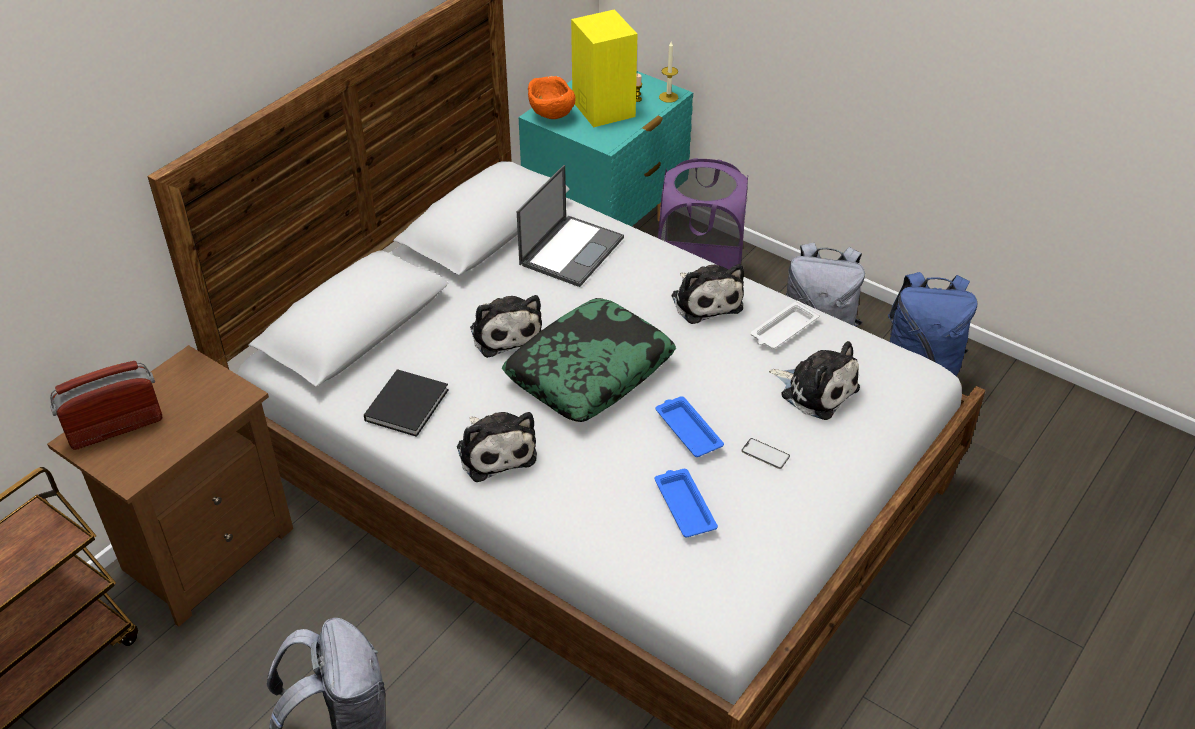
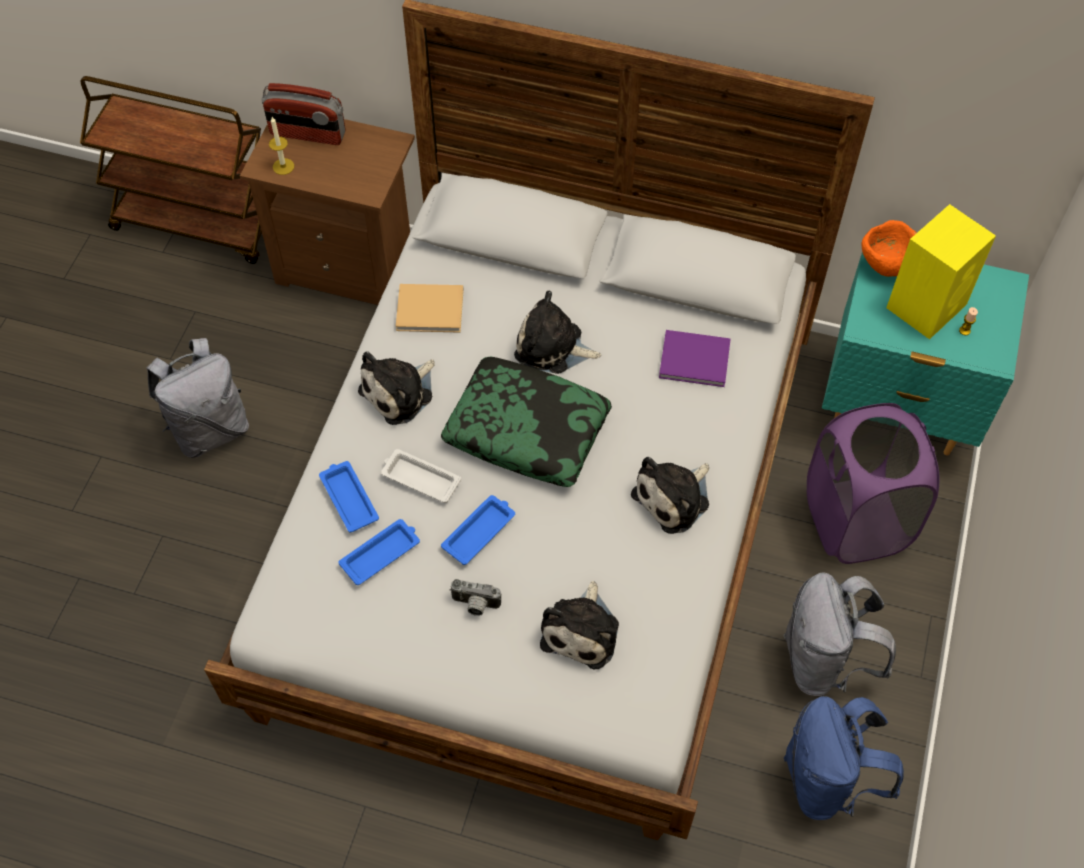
camera: 70 degrees right, 15 degrees up
(115, 427) = (307, 134): radio -> radio turned 150 degrees clockwise
(408, 403) = (432, 310): black book -> beige book
(505, 332) = (552, 347): plush toy -> plush toy turned 60 degrees clockwise
(572, 250) = (696, 360): laptop -> purple book
(606, 517) = (348, 498): none -> blue tray
(668, 97) = (987, 359): candle -> candle (283, 166)
(765, 454) = (475, 605): phone -> camera
(783, 330) = (660, 580): white tray -> white tray (420, 478)

